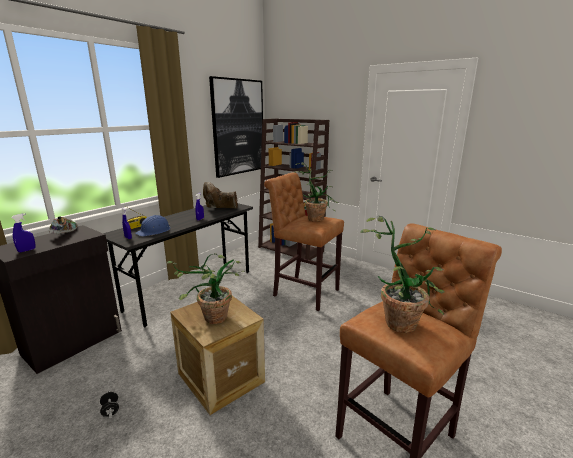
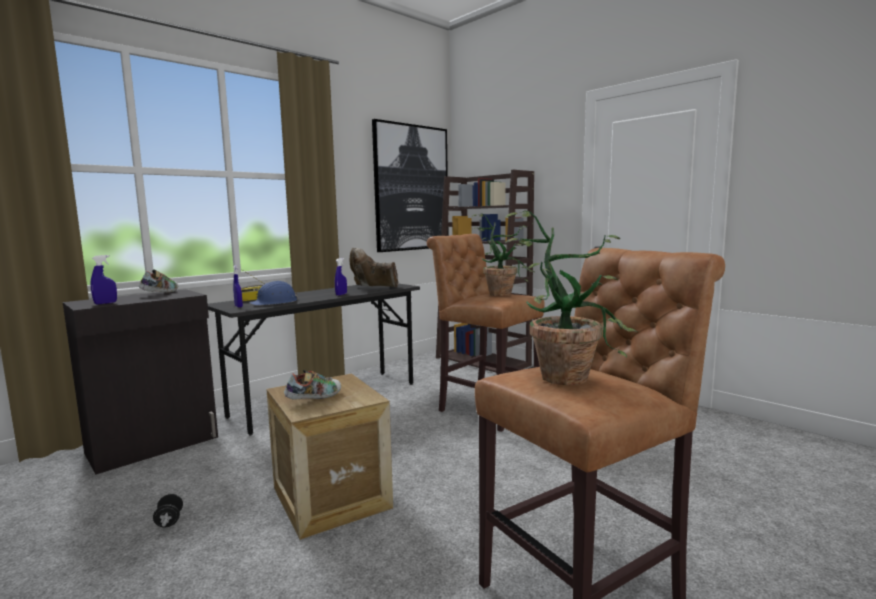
camera: 10 degrees right, 10 degrees down
(210, 320) = (314, 398): potted plant -> shoe

